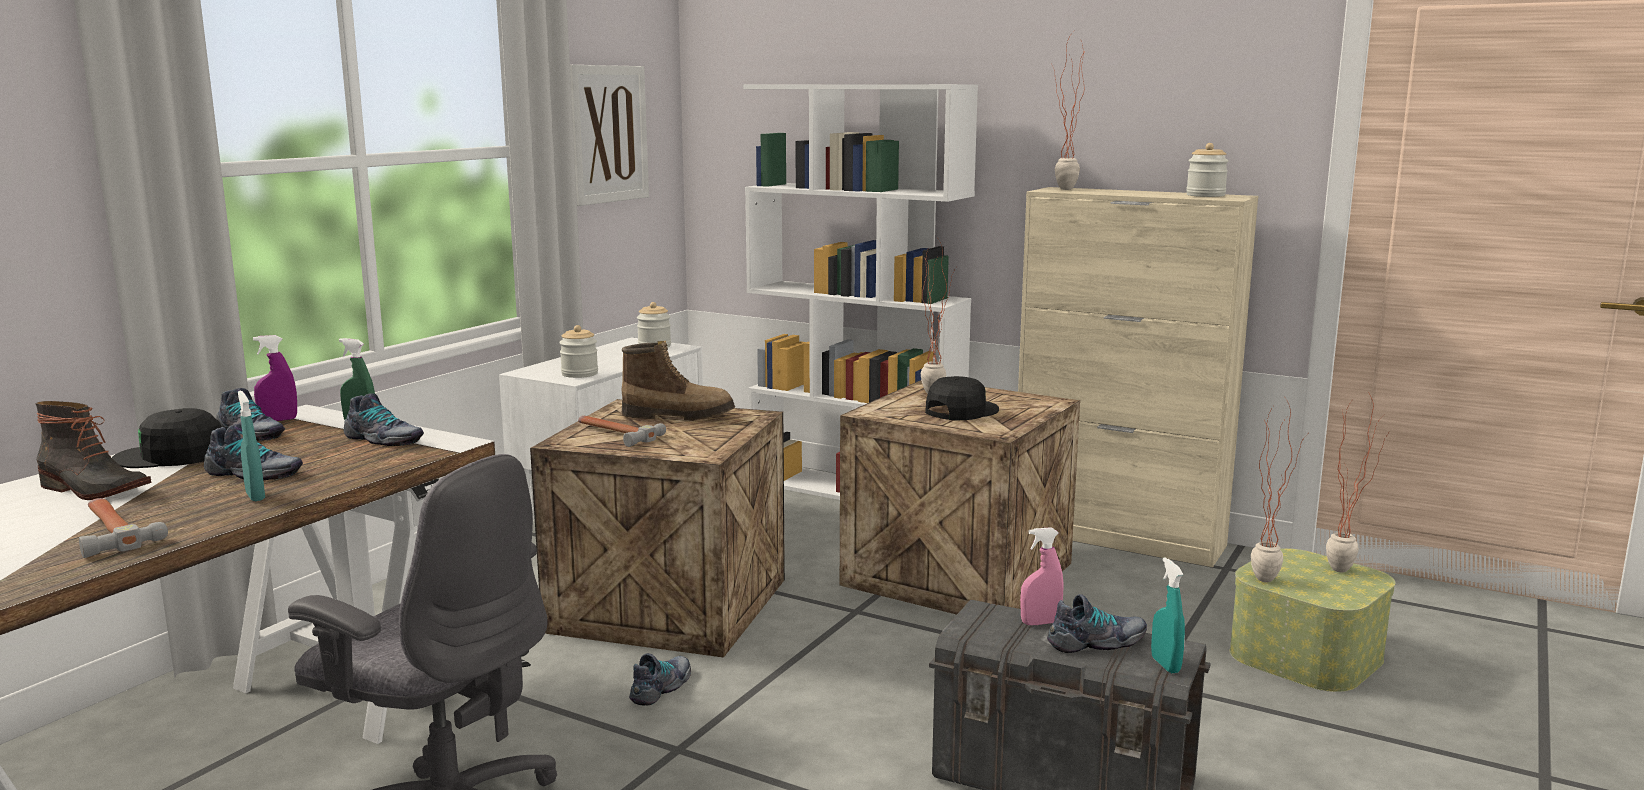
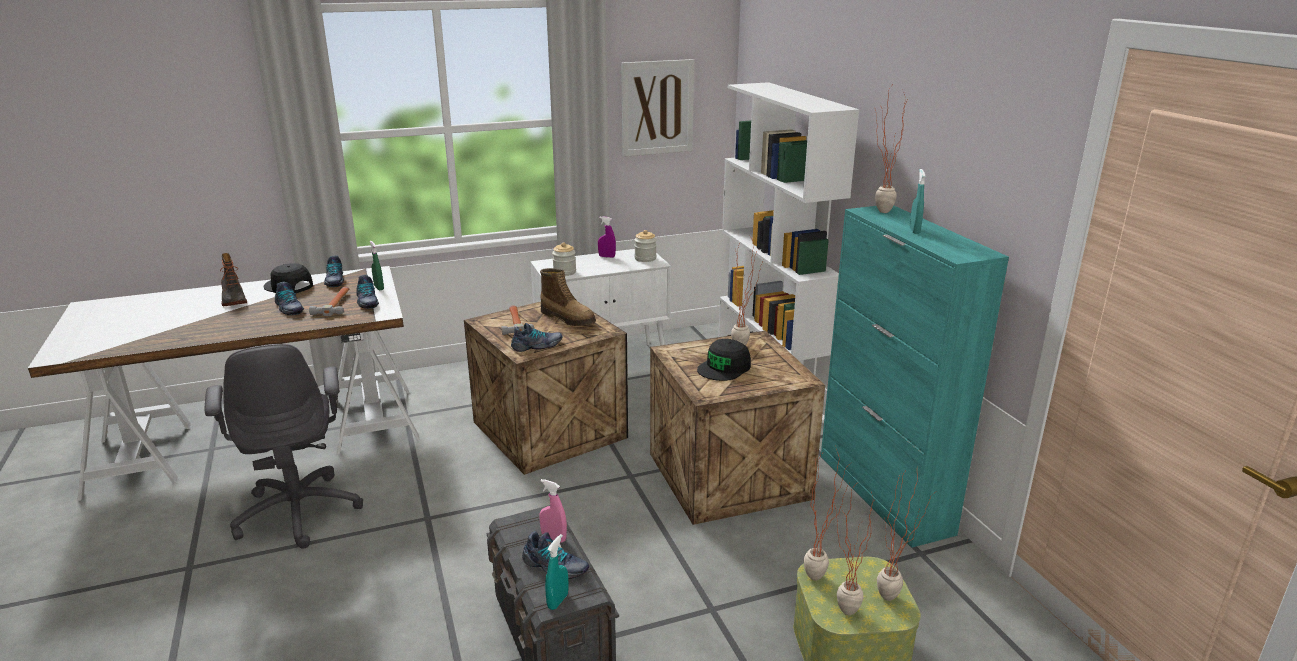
camera: 40 degrees right, 10 degrees up
(112, 531) = (197, 326): hammer -> hammer (336, 304)
(255, 496) = (265, 323): turquoise spray bottle -> turquoise spray bottle (914, 230)
(278, 420) = (359, 274): purple spray bottle -> purple spray bottle (607, 256)
(662, 687) = (473, 479): shoe -> shoe (537, 346)
(961, 411) = (724, 368): black cap -> black cap turned 135 degrees clockwise
(1118, 538) = (884, 494): beige cabinet -> turquoise cabinet
(1205, 195) = (957, 247): jar -> none
(1333, 594) = (840, 613): none -> potted plant

